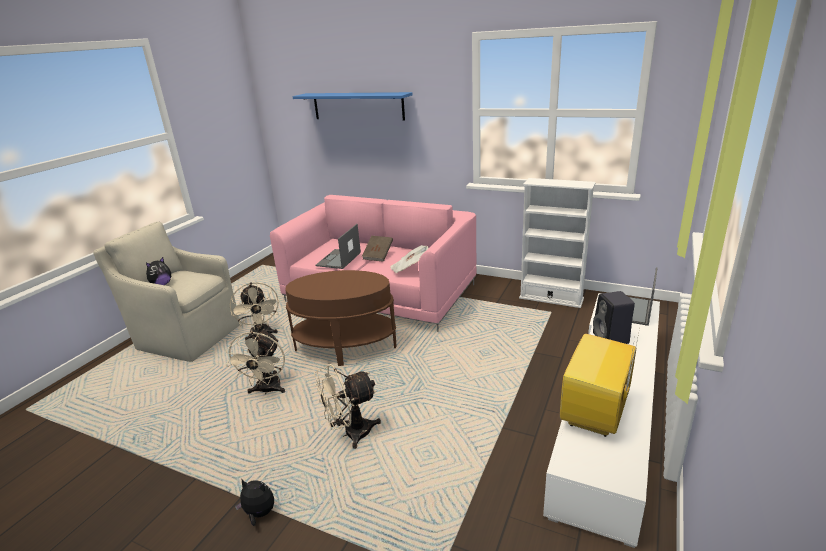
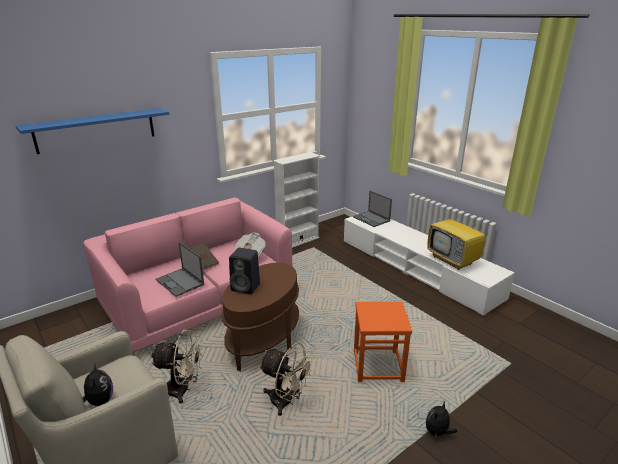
camera: 65 degrees left, 0 degrees up
(350, 434) = (378, 366): beige fan -> orange stool
(611, 339) = (394, 233): black speaker -> black speaker (246, 287)

